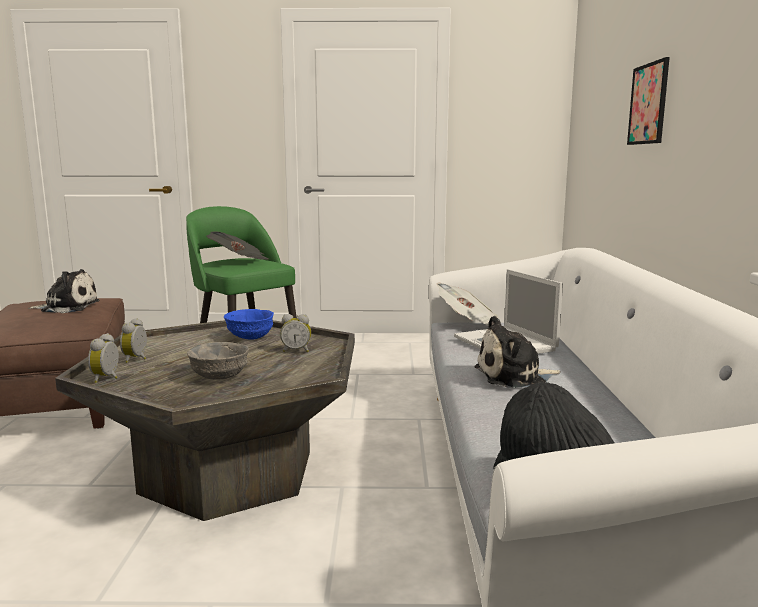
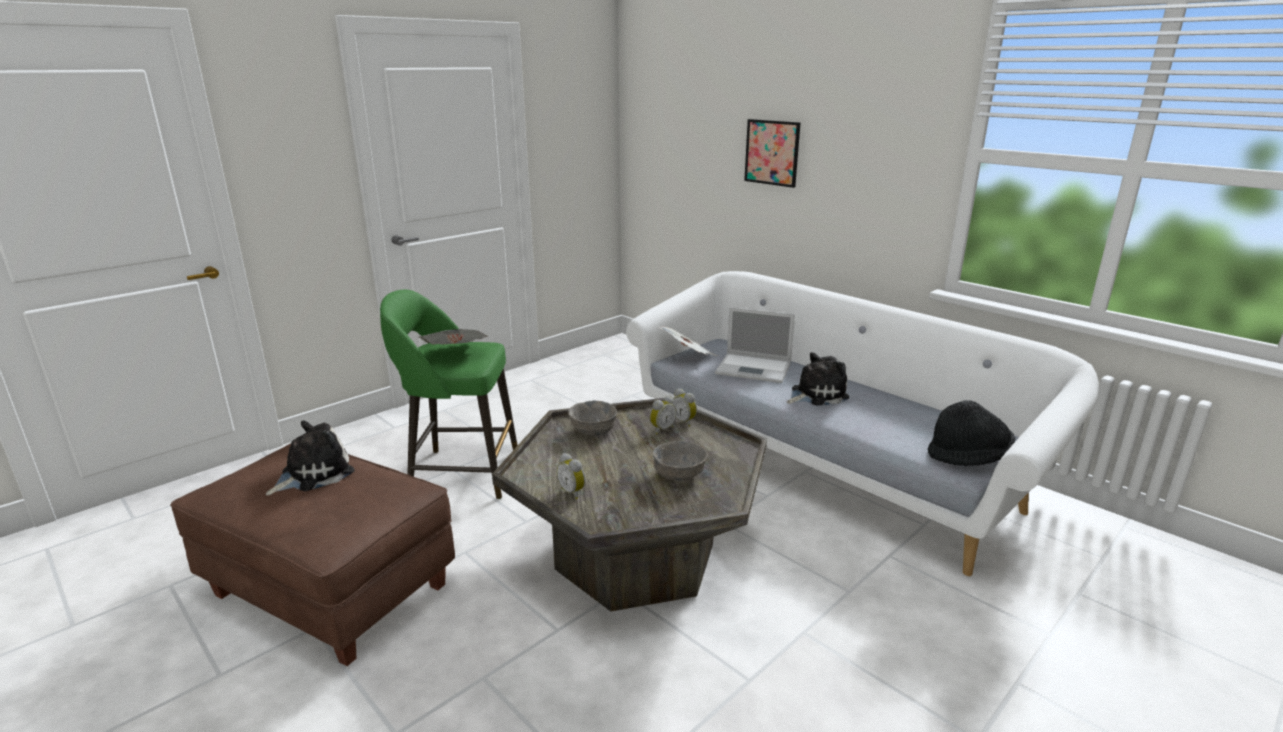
camera: 45 degrees left, 10 degrees up
(108, 378) = (608, 518): alarm clock -> alarm clock (684, 421)
(250, 337) = (592, 431): blue bowl -> grey bowl
(514, 377) = (816, 394): plush toy -> plush toy turned 150 degrees counterclockwise

